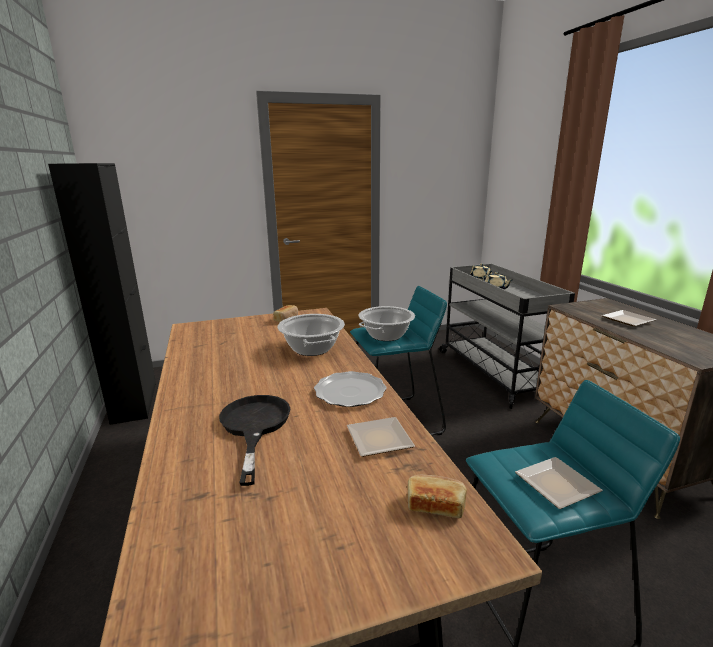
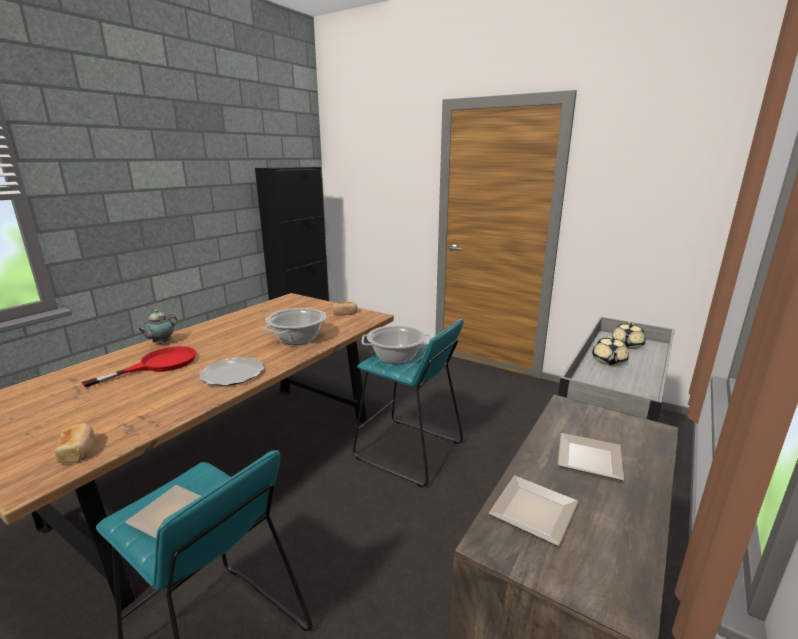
camera: 50 degrees right, 0 degrees up
(183, 415) = (161, 343): none -> teapot
(254, 426) = (158, 364): black frying pan -> red frying pan
(378, 441) = (160, 406): plate -> plate (530, 512)

